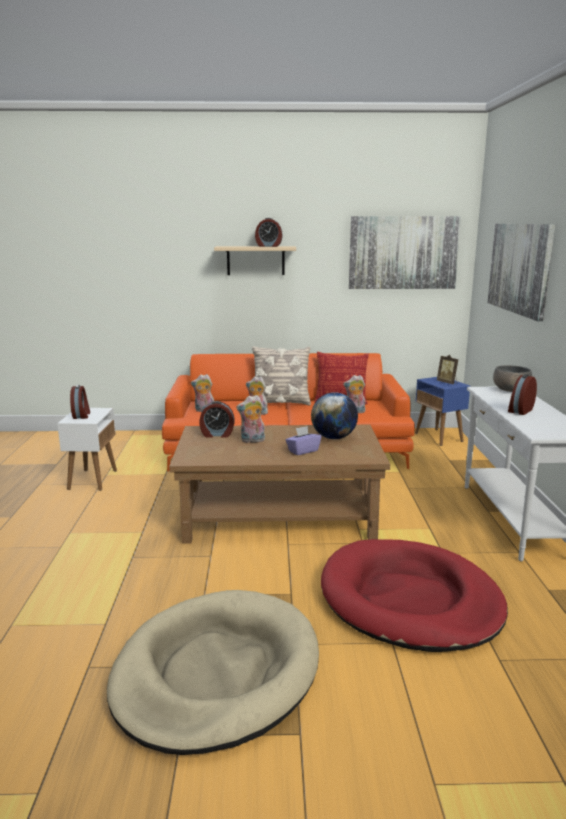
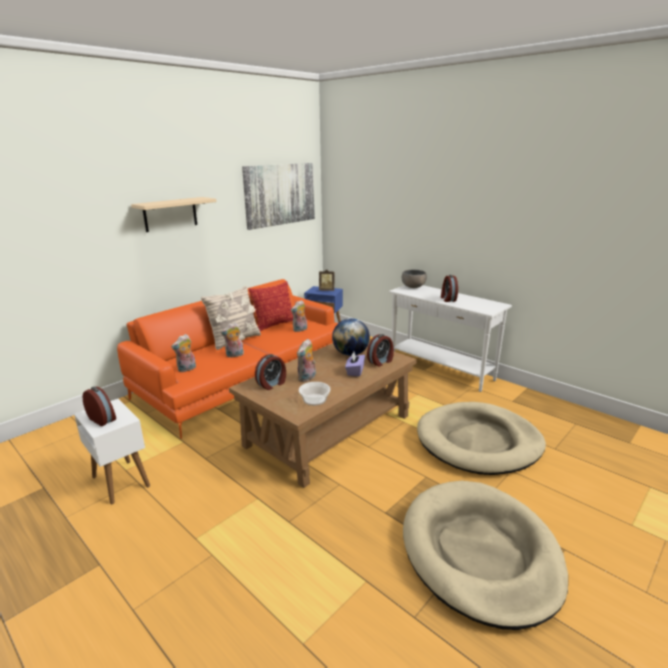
camera: 45 degrees left, 5 degrees up
(221, 456) = (314, 399): none -> bowl
(268, 246) = (186, 199): alarm clock -> alarm clock (381, 362)
(409, 600) = (478, 442): red dog bed -> beige dog bed
(519, 268) = (392, 202): picture -> none

